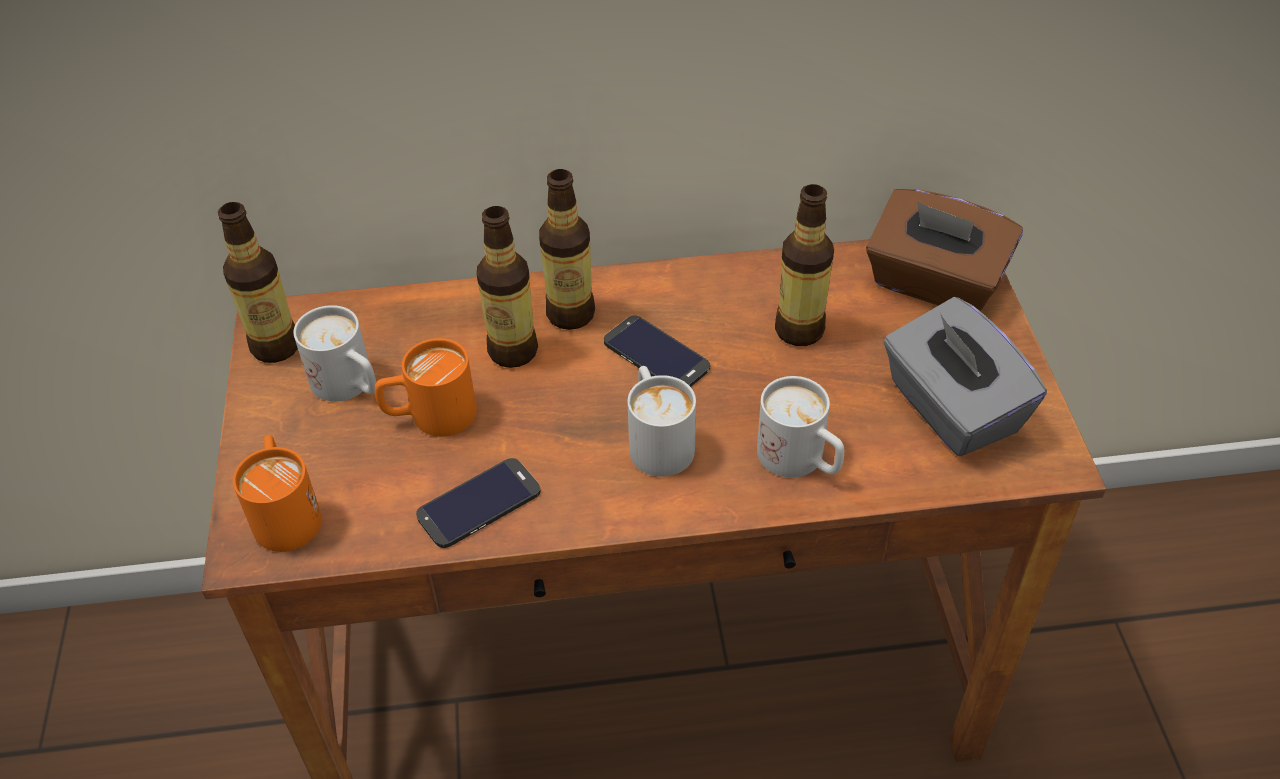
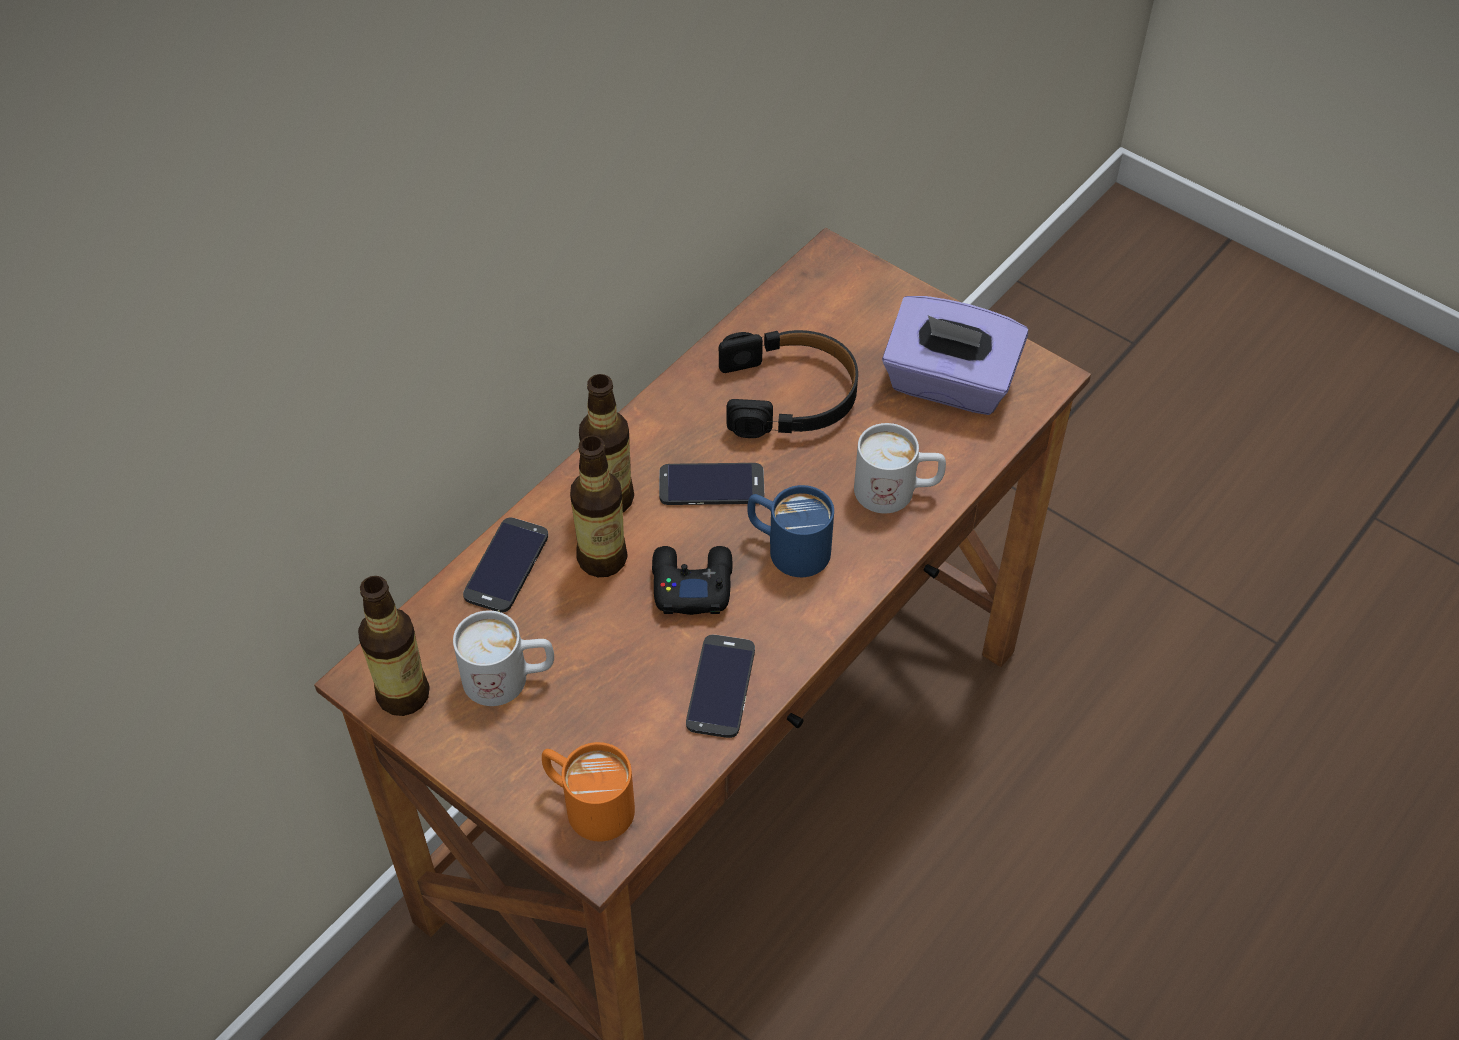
camera: 45 degrees left, 5 degrees up
(430, 416) = (603, 653): orange mug -> none
(445, 310) = (506, 565): none -> phone
(552, 414) = (691, 584): none -> black game controller
(657, 440) = (787, 547): white mug -> blue mug
(799, 330) = (789, 395): bottle -> black headphones
(934, 284) = (839, 295): brown tissue box -> none
(951, 409) = (948, 384): grey tissue box -> purple tissue box

